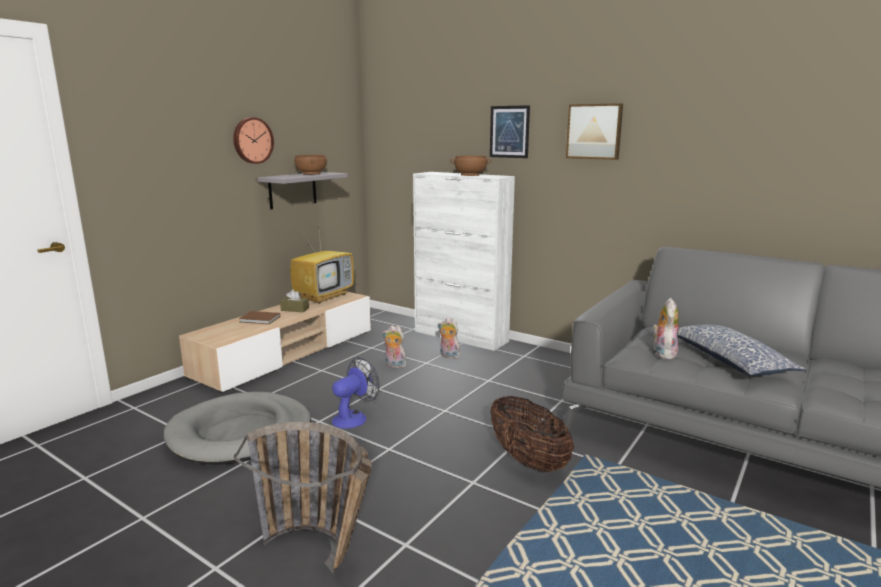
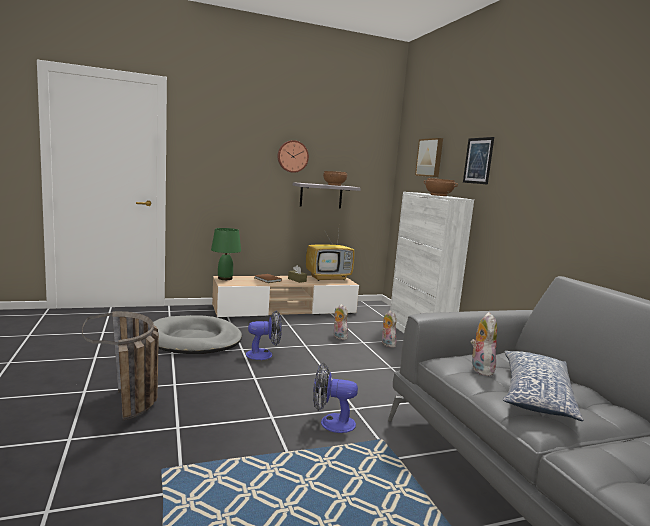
camera: 35 degrees right, 5 degrees down
(203, 334) = (224, 278): none -> green table lamp
(528, 460) = (331, 423): basket -> fan
(594, 131) = (537, 160): picture -> picture (430, 157)
(663, 353) = (480, 369): plush toy -> plush toy turned 45 degrees counterclockwise

